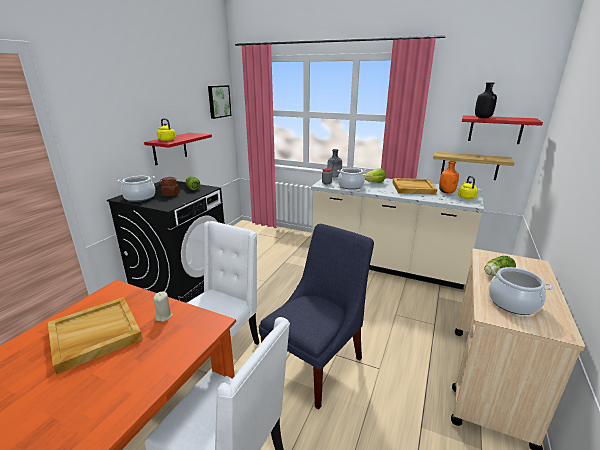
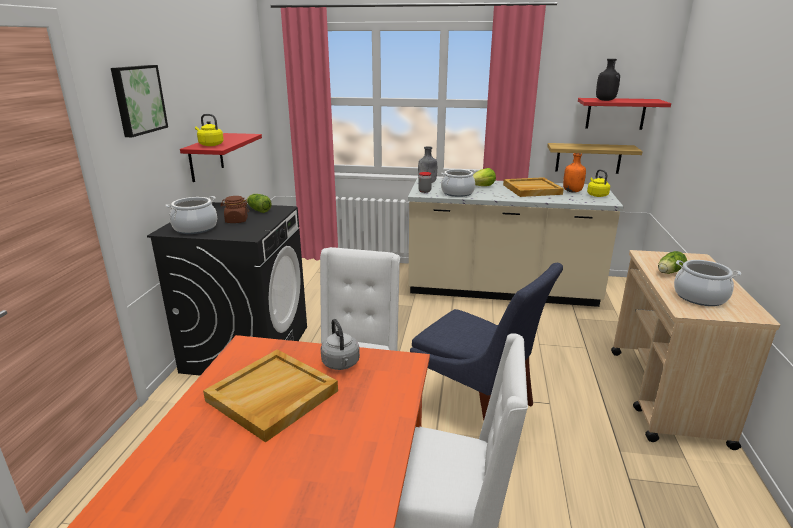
camera: 15 degrees left, 0 degrees up
(164, 316) = (341, 364): beige candle -> grey kettle
(218, 101) = (251, 87): picture -> picture (138, 99)
(316, 362) = (477, 409): blue chair -> blue chair turned 105 degrees clockwise

